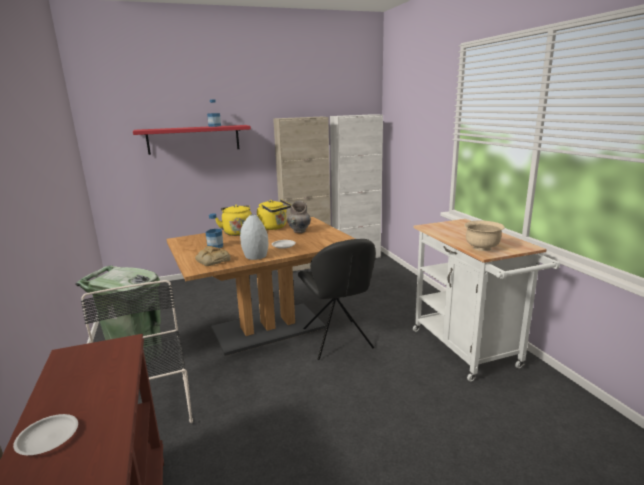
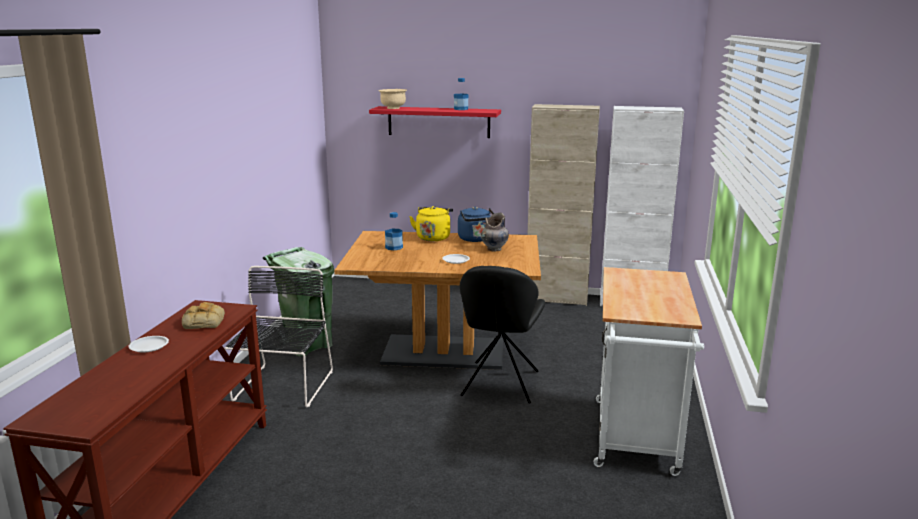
camera: 30 degrees right, 0 degrees up
(212, 260) = (373, 260): bread -> bread (203, 322)
(255, 256) = (414, 265): grey vase -> none
(274, 227) = (476, 239): yellow kettle -> blue kettle
(481, 248) = (626, 307): beige bowl -> beige bowl (393, 108)

